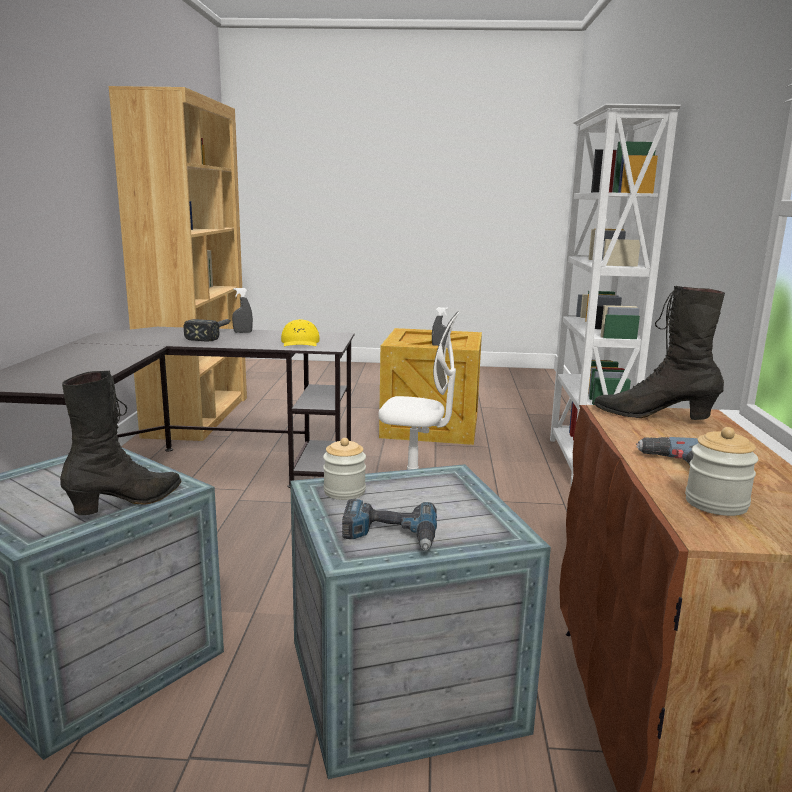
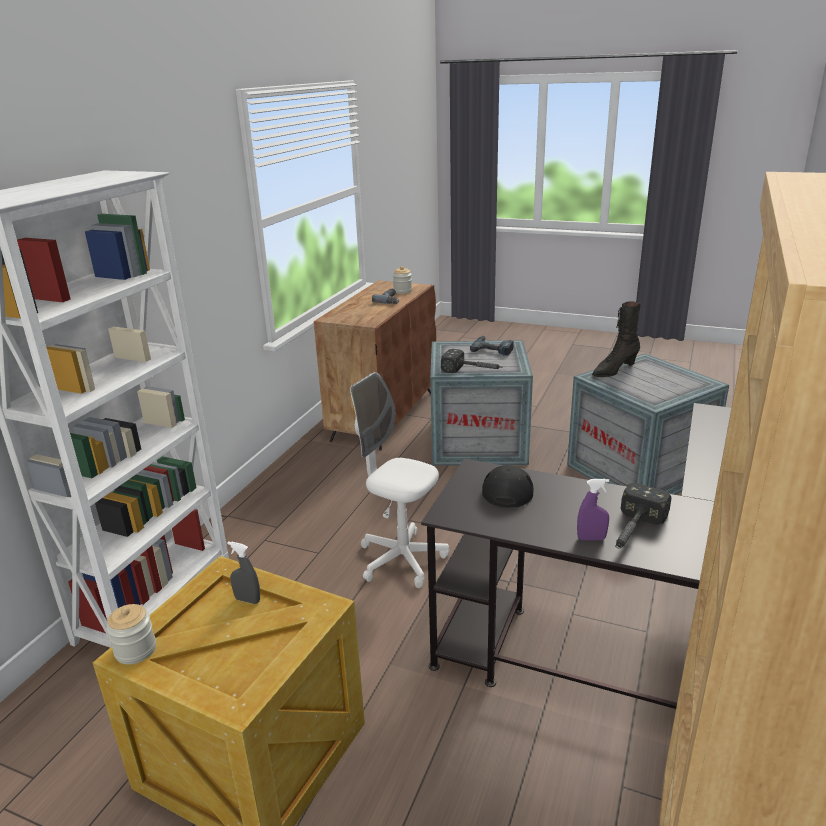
camera: 160 degrees left, 10 degrees up
(243, 332) = (591, 538): grey spray bottle -> purple spray bottle
(300, 342) = (508, 488): yellow cap -> black cap
(344, 492) = (505, 367): jar -> jar (135, 650)
(401, 480) = (473, 371): none -> hammer
(653, 416) = (355, 319): black boot -> none

